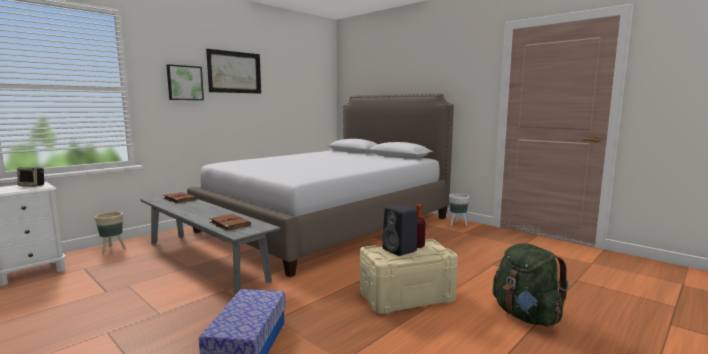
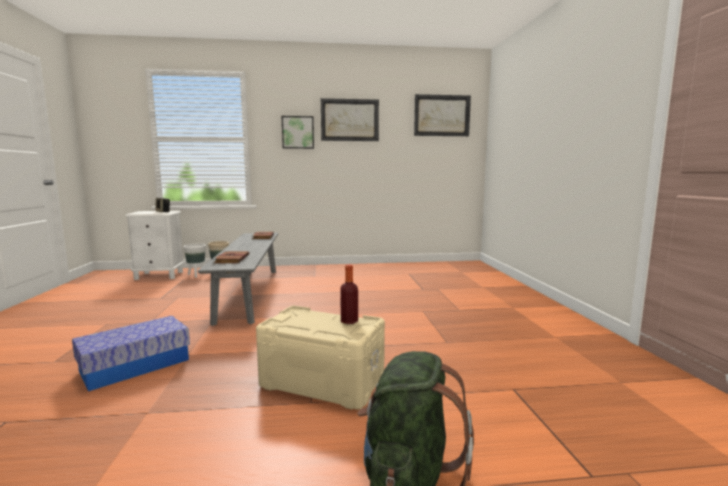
camera: 40 degrees right, 0 degrees up
(307, 72) = (442, 115): none -> picture
(327, 224) = (403, 287): bed -> none
(400, 250) = (319, 320): black speaker -> none
(457, 224) = (568, 324): white planter -> white planter (197, 275)

